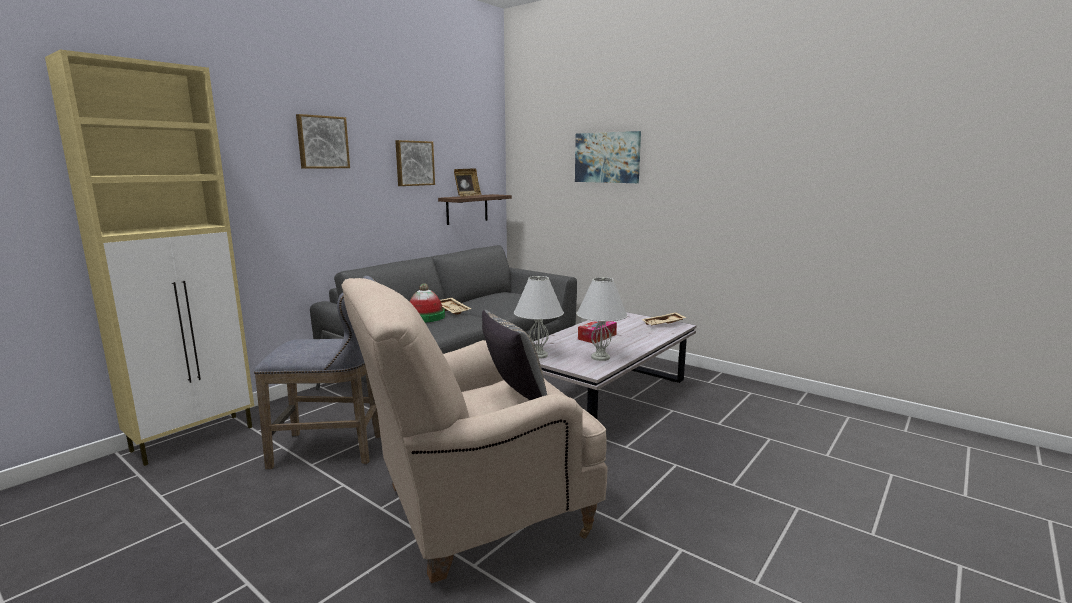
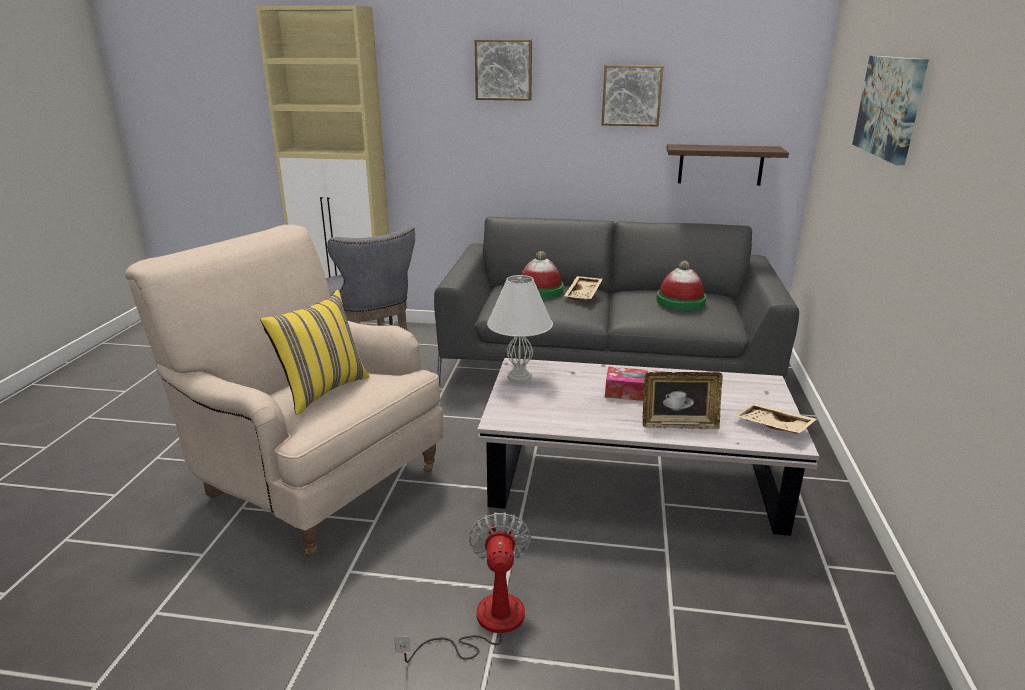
camera: 60 degrees right, 10 degrees up
(467, 196) = (719, 145): picture frame -> picture frame (679, 425)
(508, 297) = (680, 302): none -> hat
(514, 399) = (322, 390): grey pillow -> yellow pillow
(601, 357) = (557, 413): white table lamp -> none
(705, 479) = (485, 623): none -> fan

